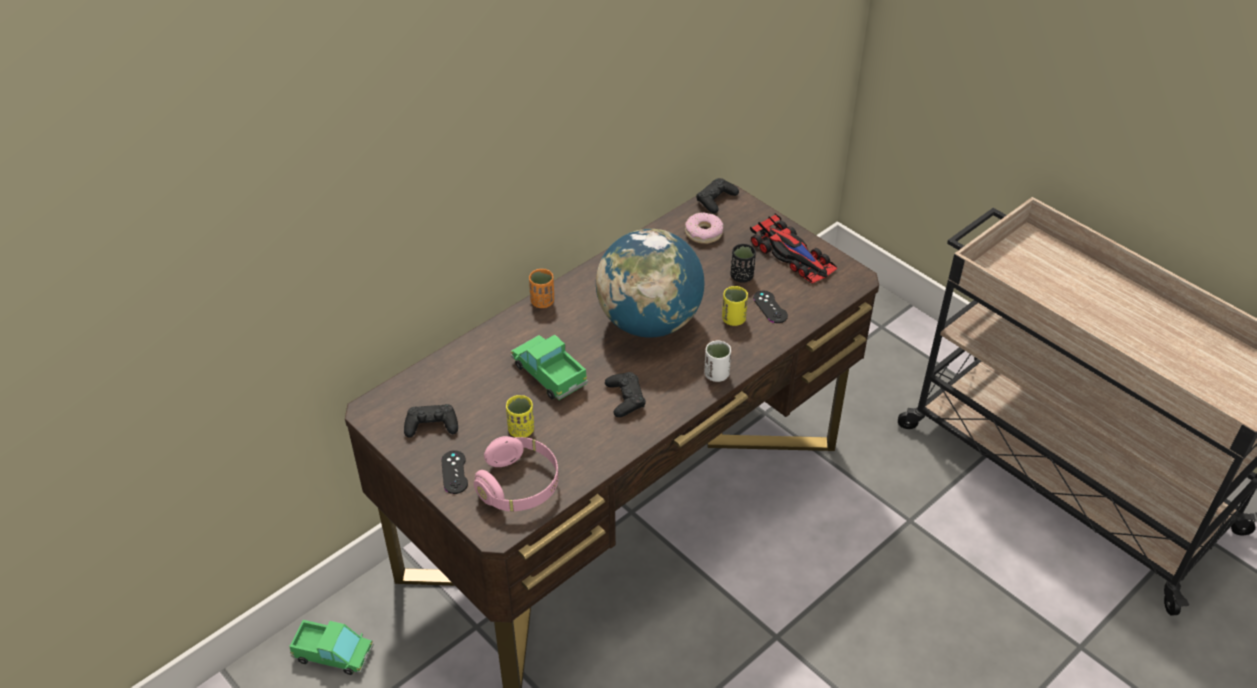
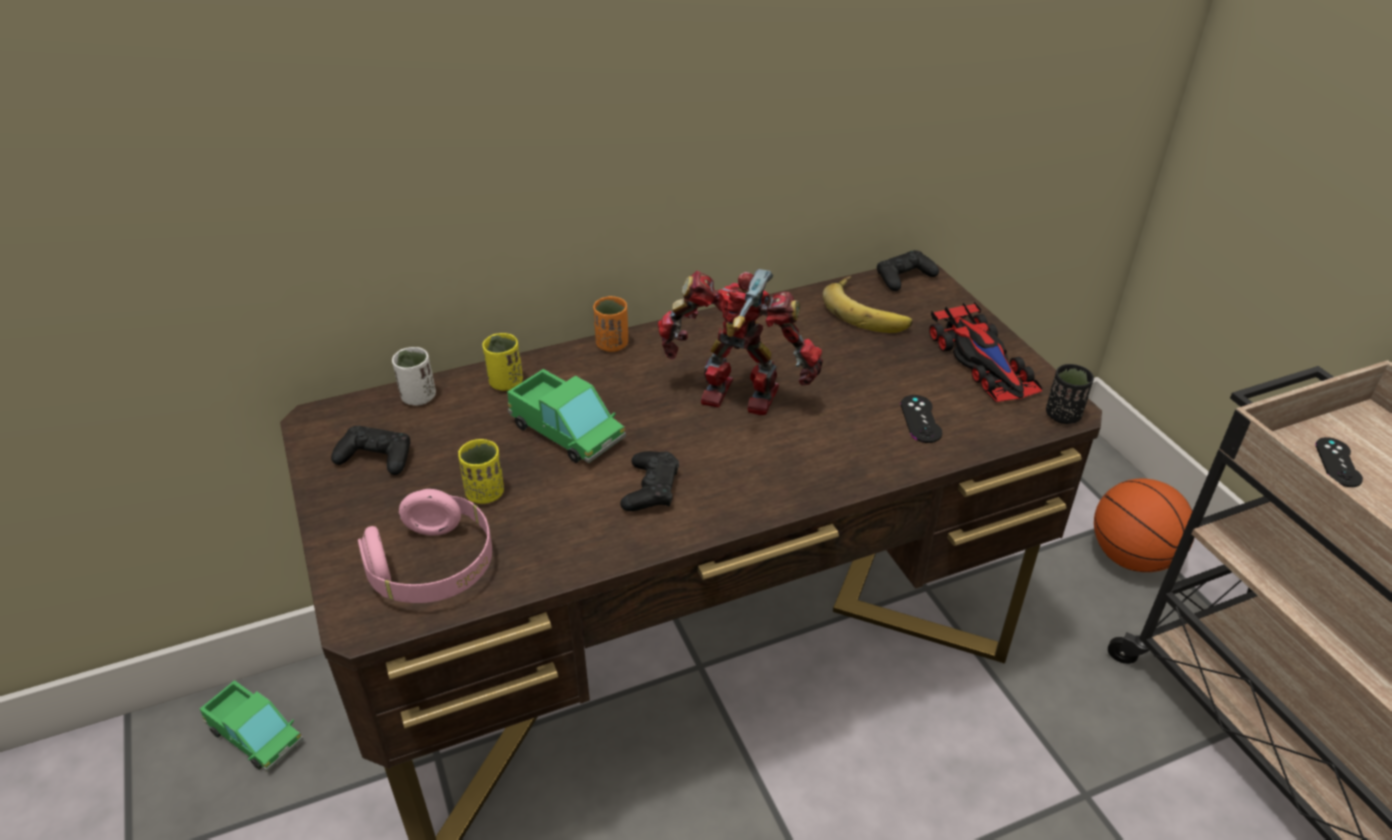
camera: 20 degrees right, 5 degrees down
(454, 472) = (362, 525): black game controller -> black game controller (1338, 462)
(549, 374) = (567, 432): toy truck -> toy truck turned 150 degrees clockwise
(649, 322) = (738, 400): globe -> toy robot
(703, 233) = (868, 311): donut -> banana
(716, 374) = (798, 489): white cup -> white cup (418, 397)
(733, 319) = (859, 423): yellow cup -> yellow cup (506, 383)
(741, 276) = (897, 372): black cup -> black cup (1063, 415)
(893, 352) = (1130, 556): none -> basketball

